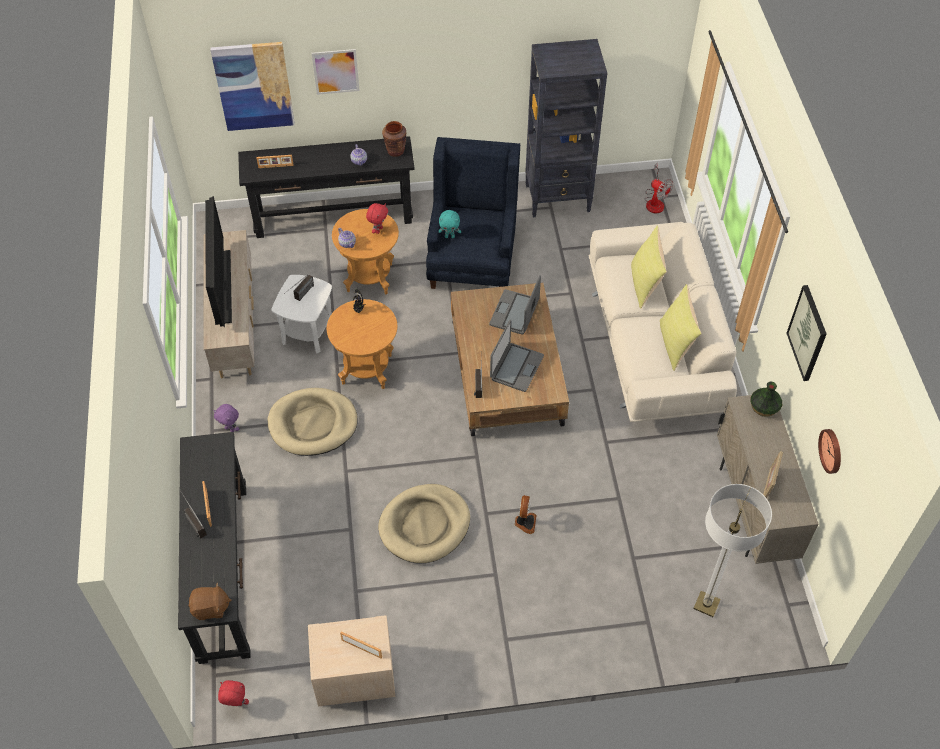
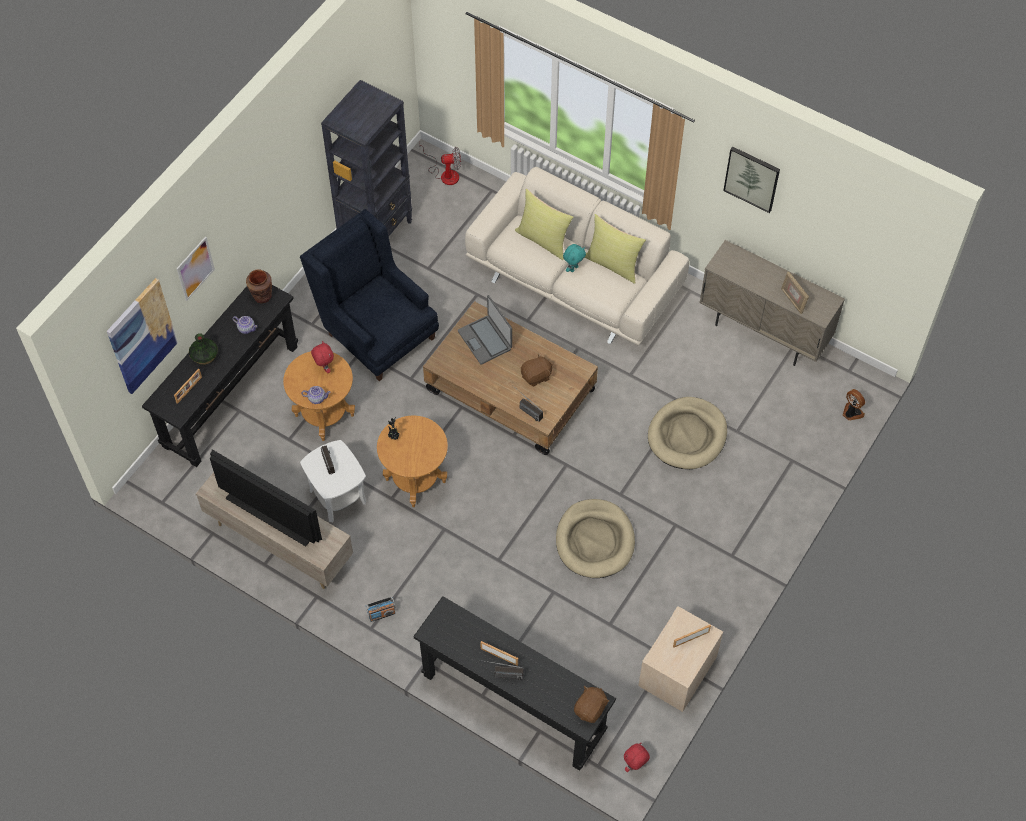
camera: 50 degrees left, 5 degrees up
(230, 429) = (382, 614): purple plush toy -> radio
(313, 424) = (433, 553): beige dog bed -> beige dog bed (687, 435)
(449, 236) = (370, 327): turquoise plush toy -> turquoise plush toy (573, 268)
(516, 367) = (536, 376): laptop -> brown plush toy
(525, 522) = (650, 475): fan -> fan (851, 413)
(706, 604) = (809, 416): floor lamp -> none
(764, 407) = (732, 254): vase -> vase (204, 356)
(832, 451) = (832, 242): wall clock -> none

